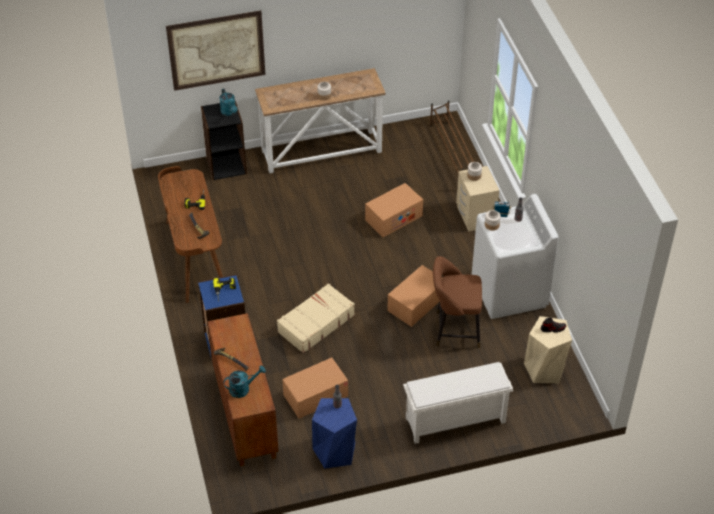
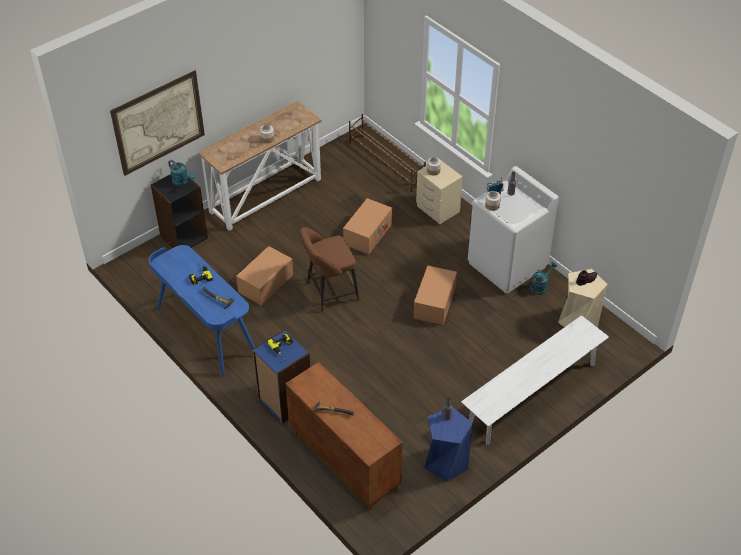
camera: 25 degrees left, 0 degrees up
(195, 257) = (205, 332): brown desk -> blue desk
(243, 389) = (360, 434): turquoise watering can -> turquoise watering can (540, 286)
(315, 323) = (356, 353): beige suitcase -> none
(315, 395) = (397, 418): cardboard box -> cardboard box (266, 283)
(454, 329) = (481, 314): brown stool -> brown stool (329, 293)
(454, 421) = (532, 394): white shoe rack -> white bench

